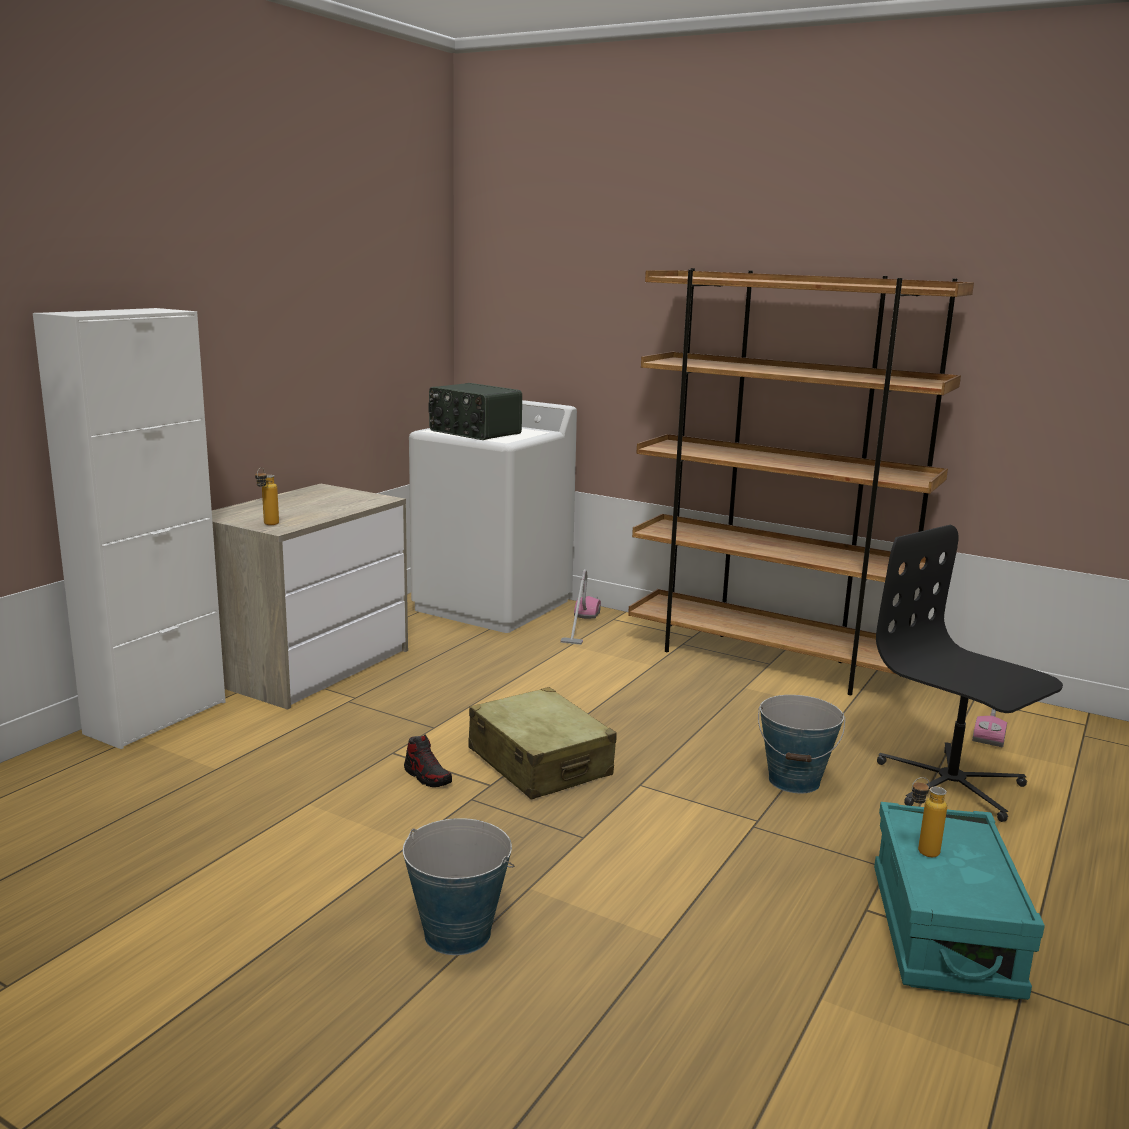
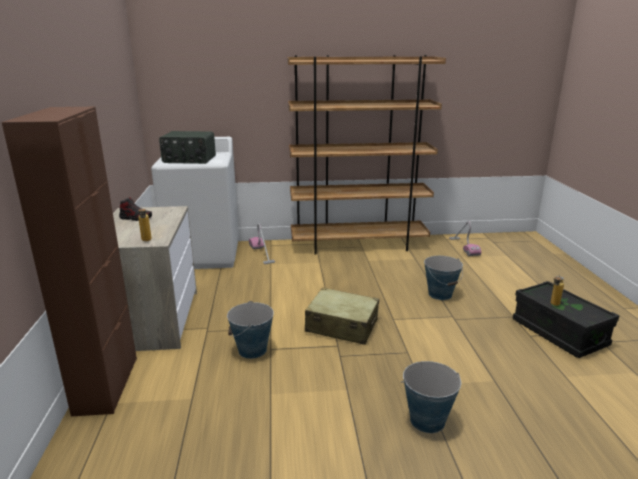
camera: 35 degrees left, 5 degrees up
(156, 717) = (106, 385): white cabinet -> brown cabinet
(367, 745) = (252, 350): none -> bucket
(427, 776) = (305, 354): shoe -> shoe (136, 218)
(943, 932) = (559, 333): turquoise storage box -> black storage box
(950, 785) = (485, 276): black office chair -> none

